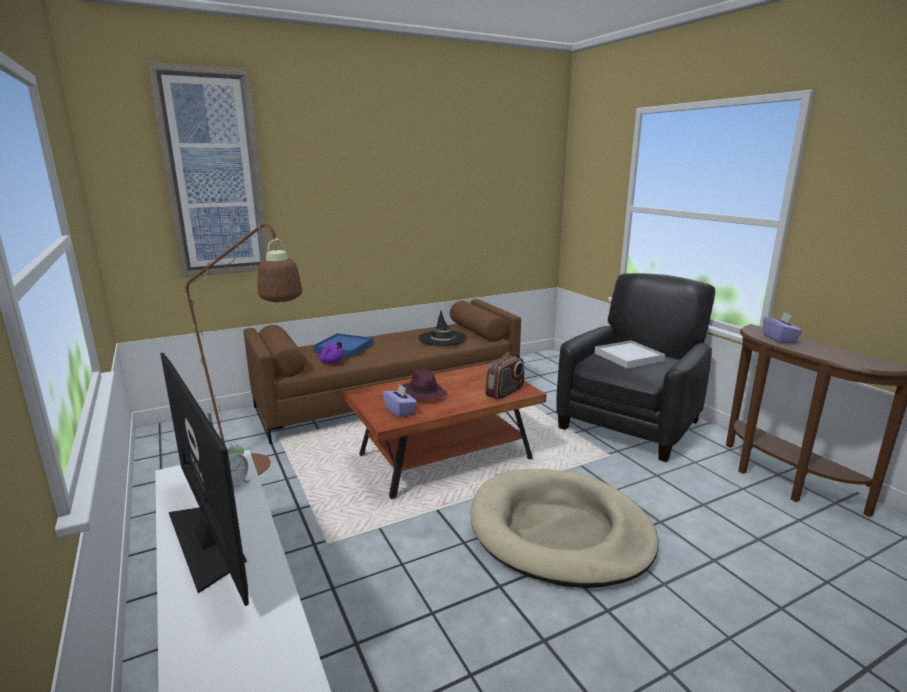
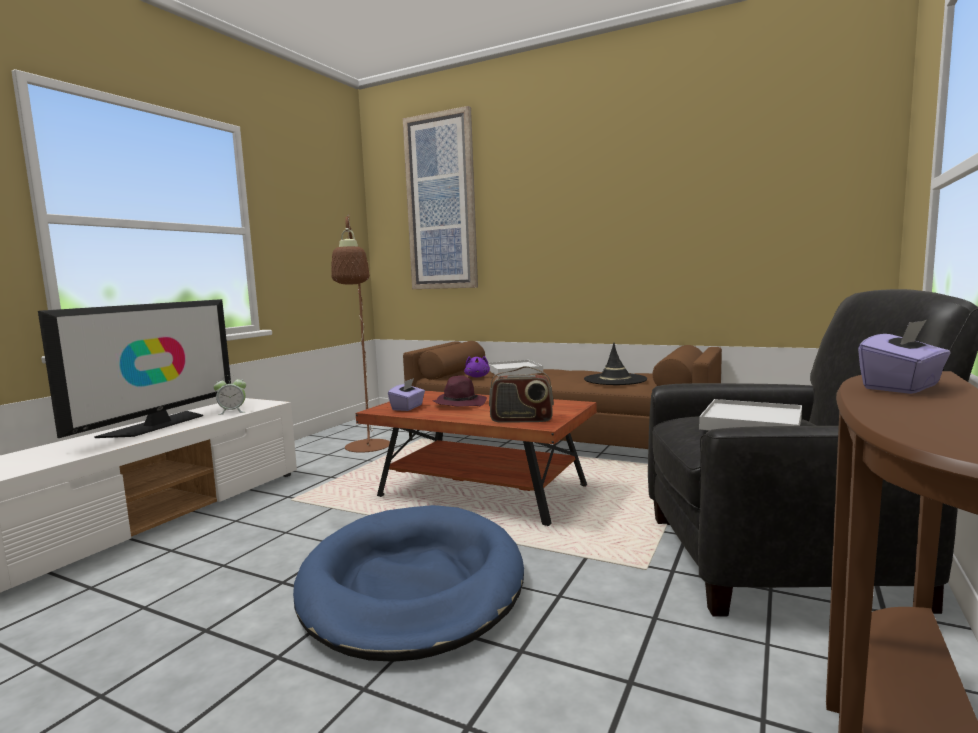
camera: 55 degrees right, 10 degrees down
(344, 347) = (514, 371): blue tray -> white tray
(559, 531) = (412, 585): beige dog bed -> blue dog bed

